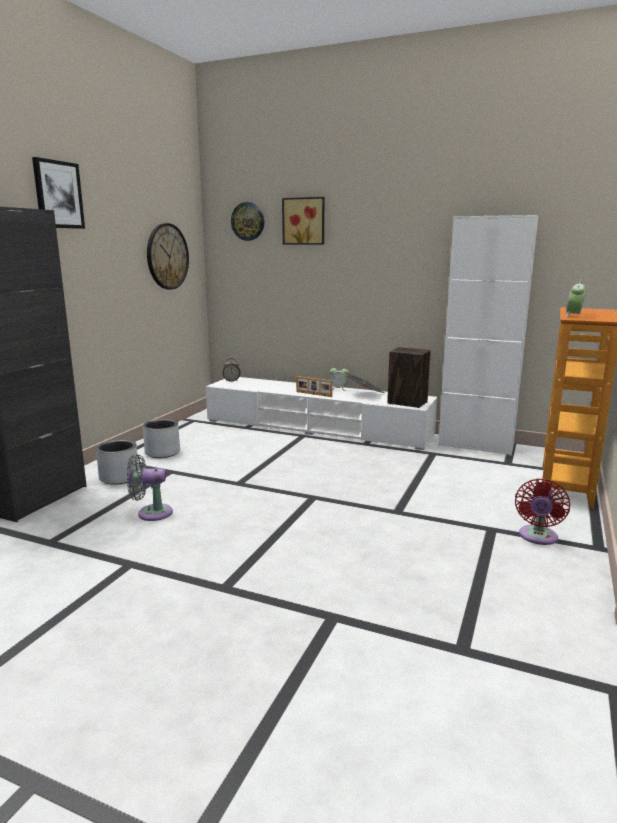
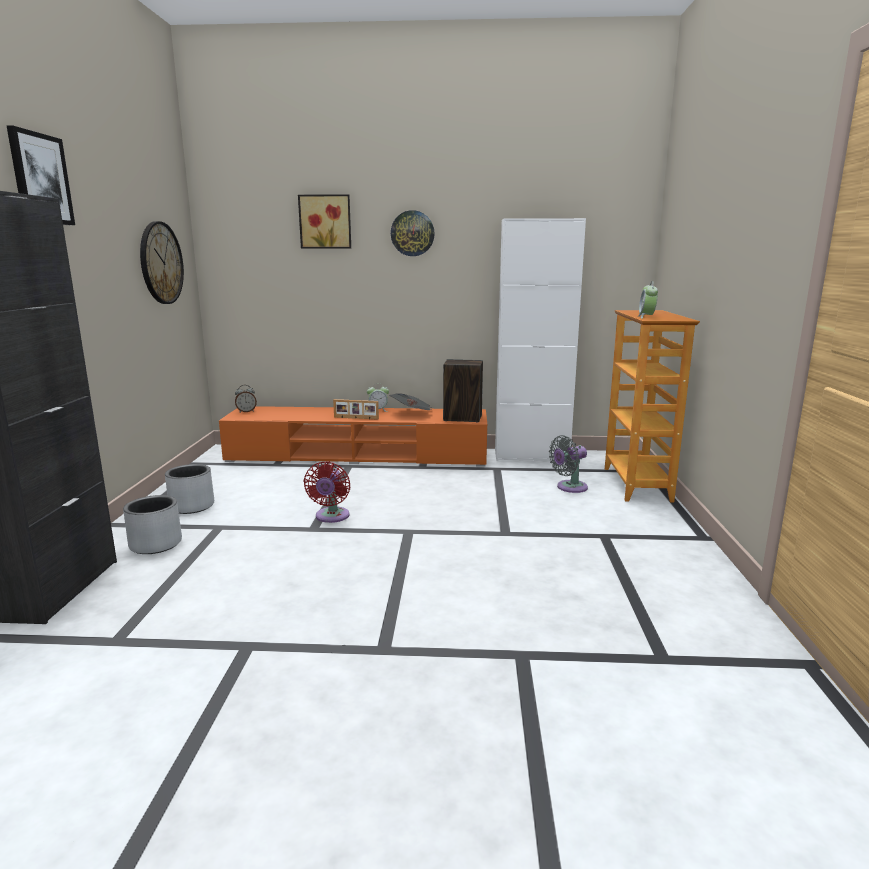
camera: 20 degrees left, 0 degrees up
(151, 513) = (230, 580): grey fan -> grey fan (569, 487)
(248, 221) = (253, 221): wall clock -> wall clock (412, 233)
(317, 427) = (359, 455): white tv stand -> orange tv stand
(537, 537) = (648, 537): red fan -> red fan (331, 517)

